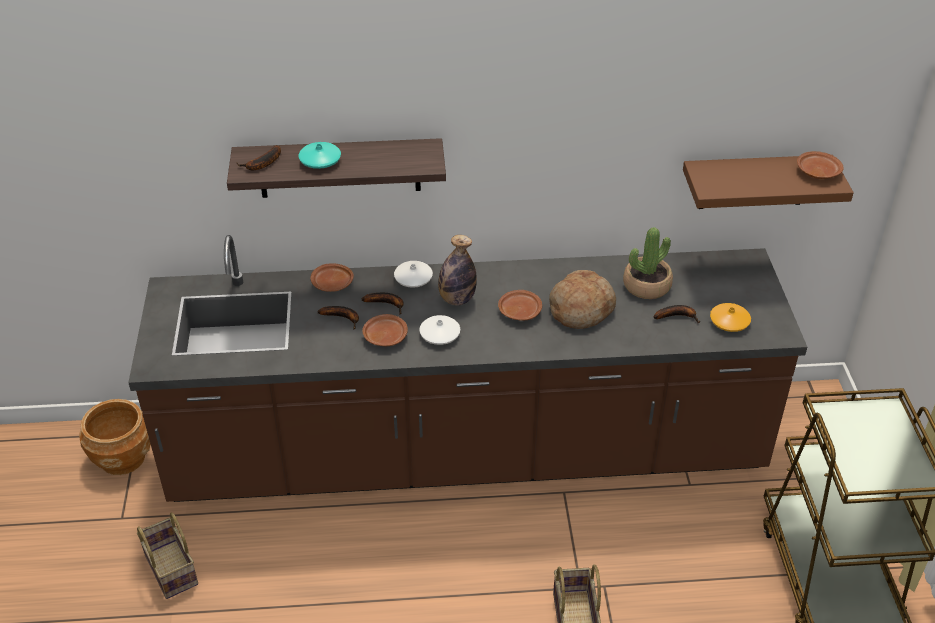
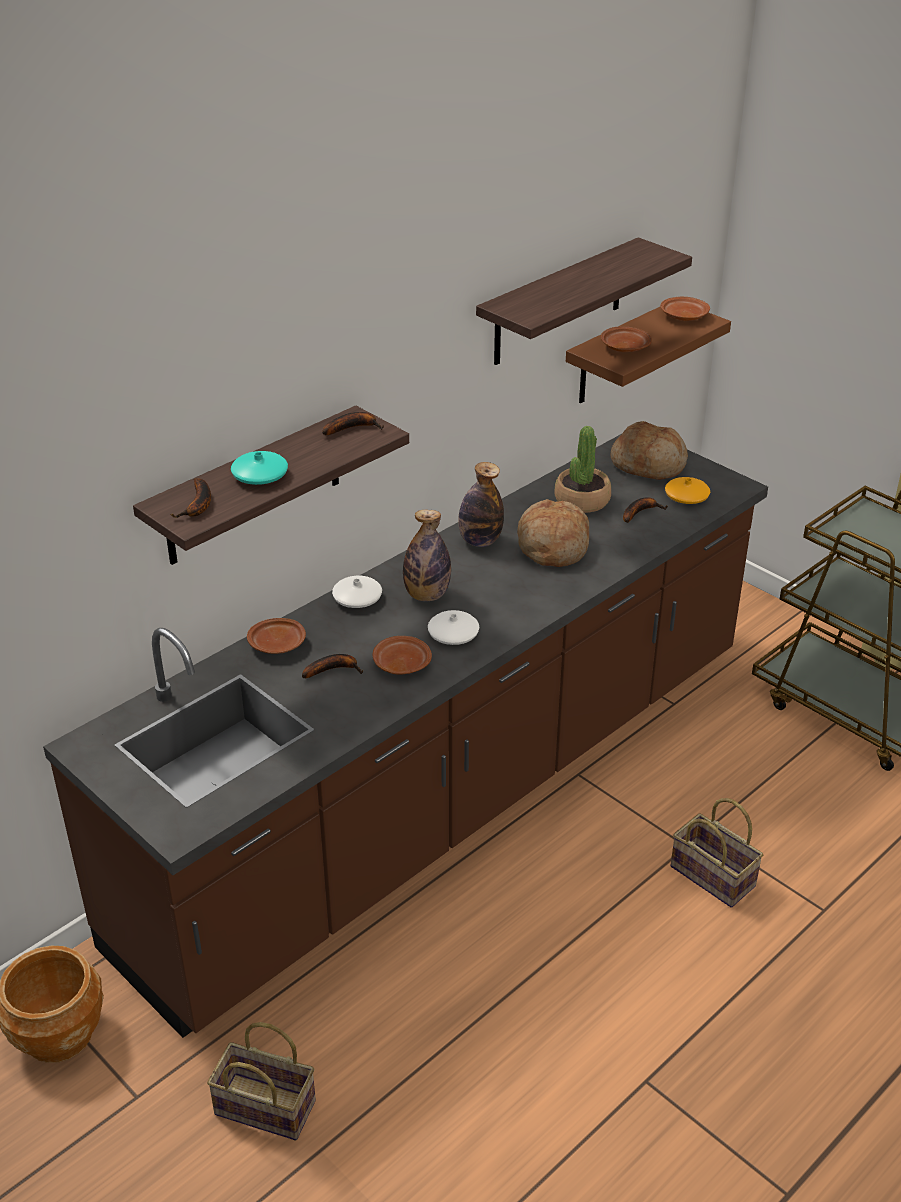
camera: 40 degrees left, 5 degrees down
(387, 304) = (362, 634): banana -> banana (353, 428)
(519, 311) = (500, 576): brown plate -> brown plate (624, 347)
(538, 280) = (480, 541): none -> bottle
(678, 119) = (559, 302): none -> shelf
(733, 283) = (649, 464): none -> bread

